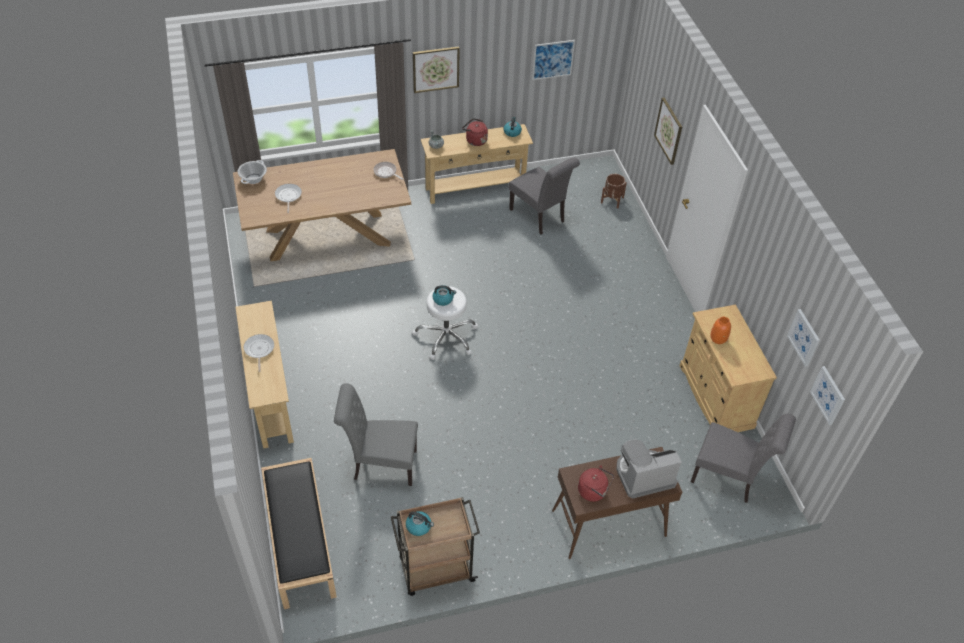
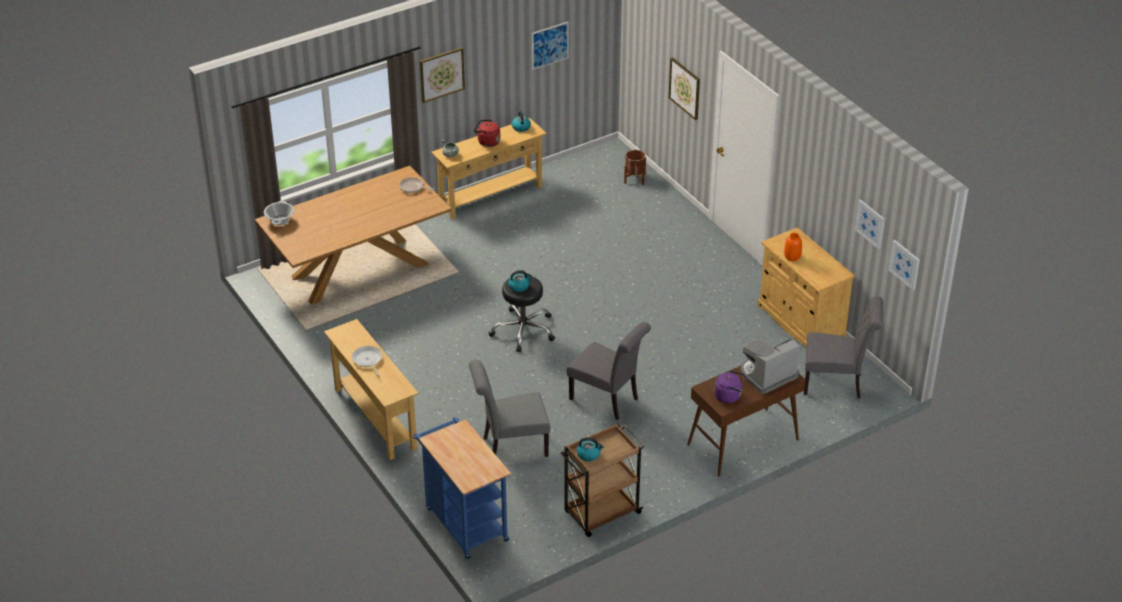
camera: 15 degrees left, 10 degrees down
(288, 196) = (324, 228): frying pan -> none
(299, 540) = (463, 522): black bench -> blue cart
(446, 336) = (523, 330): white stool -> black stool
(539, 217) = (568, 208): grey chair -> grey chair (607, 400)
(594, 491) = (729, 396): red kettle -> purple kettle

